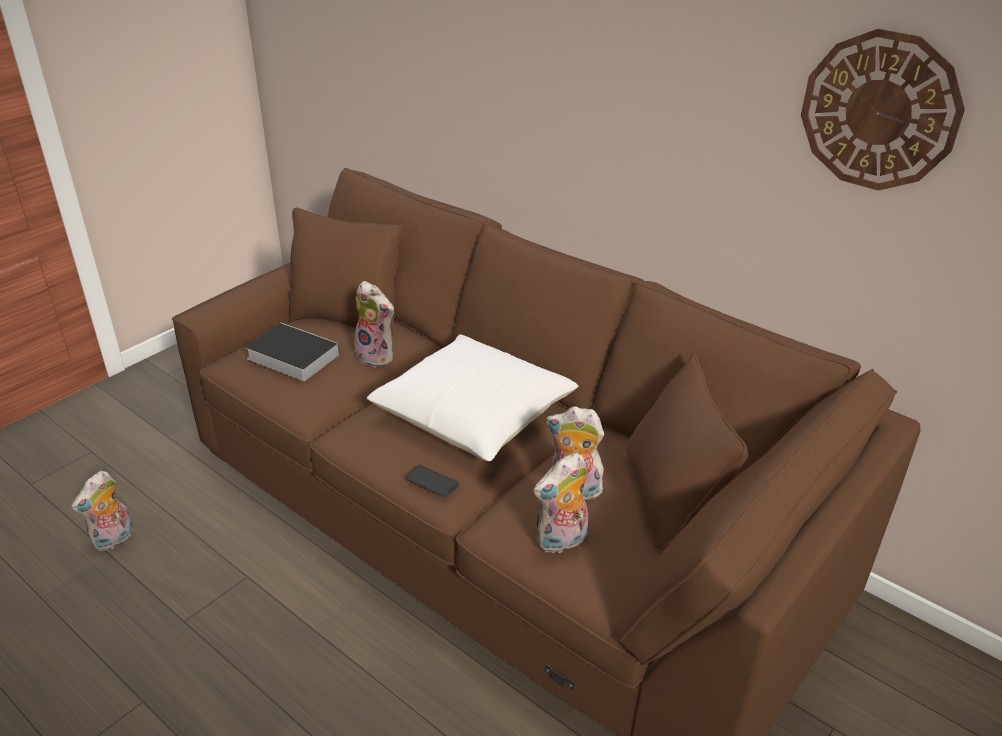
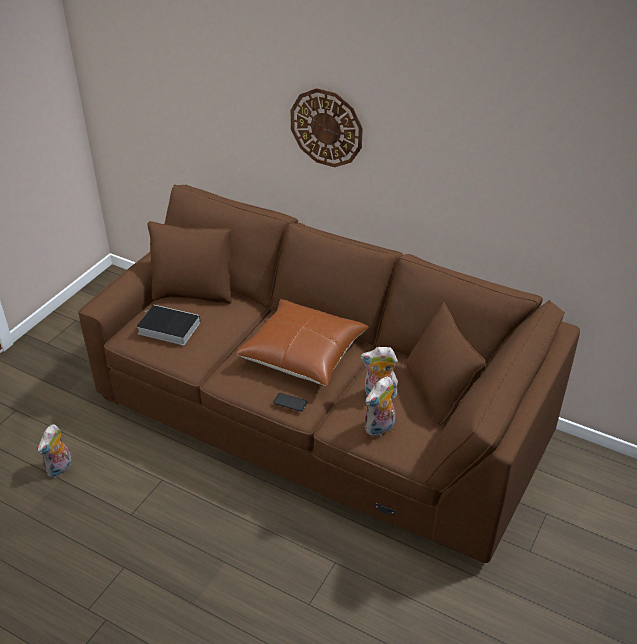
camera: 10 degrees left, 5 degrees up
(378, 356) = (226, 320): plush toy -> none
(473, 413) = (303, 353): white pillow -> brown pillow
(879, 111) = (540, 152): wall clock -> wall clock (326, 127)

